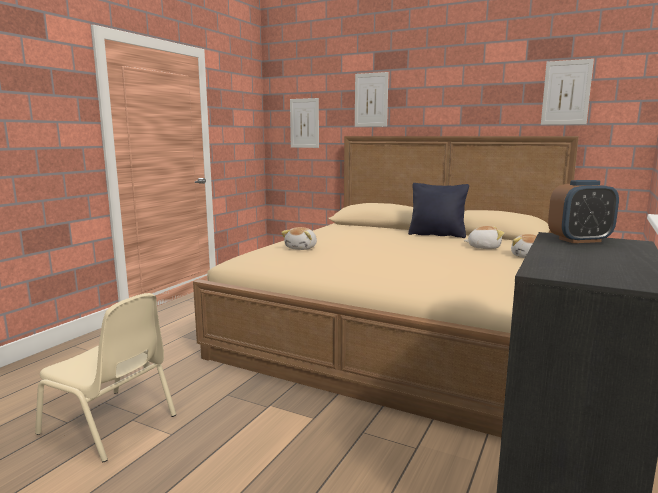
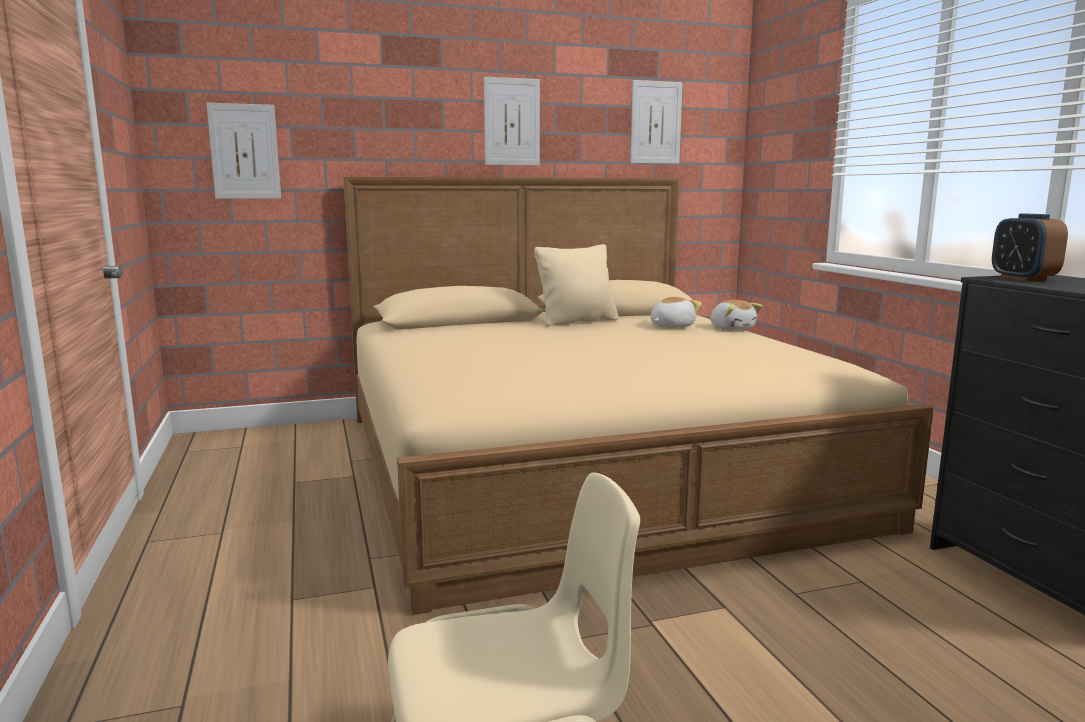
camera: 45 degrees left, 0 degrees up
(302, 248) = (485, 367): plush toy -> none
(371, 100) = (382, 115): picture -> picture (512, 122)
(437, 235) = (577, 321): black pillow -> beige pillow
(579, 240) = (1023, 278): alarm clock -> alarm clock turned 135 degrees clockwise

